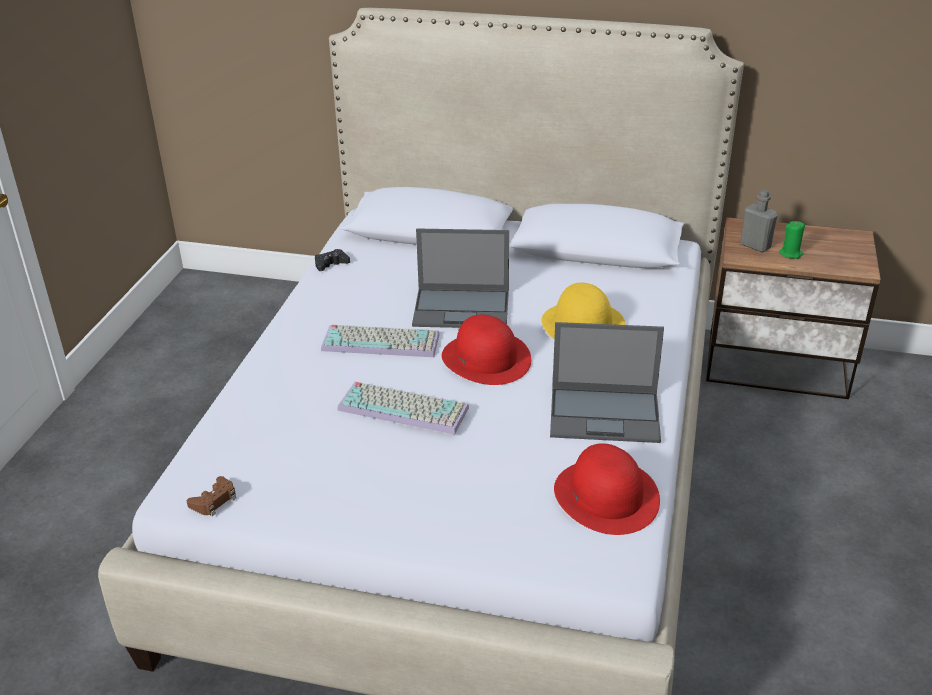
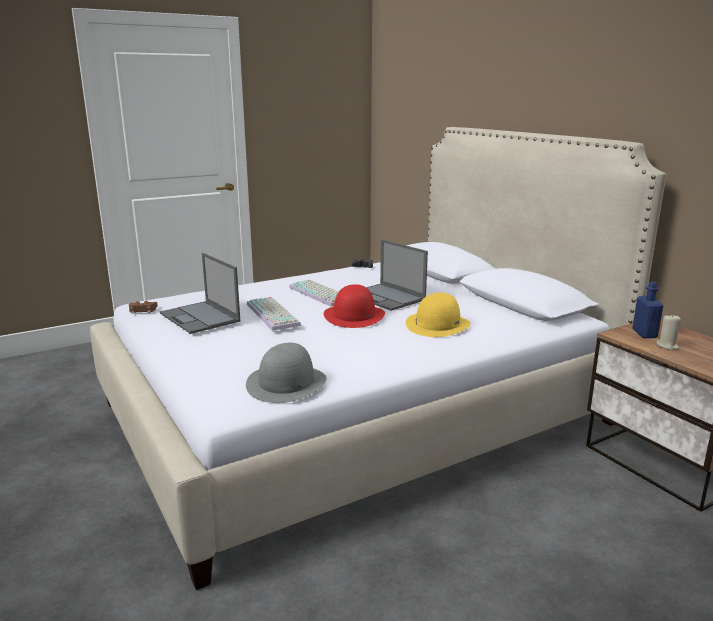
camera: 45 degrees right, 15 degrees down
(606, 414) = (364, 357): laptop -> laptop (200, 317)
(606, 496) = (286, 383): red hat -> grey hat
(755, 246) = (644, 334): grey bottle -> blue bottle
(791, 254) = (667, 346): green candle -> beige candle

